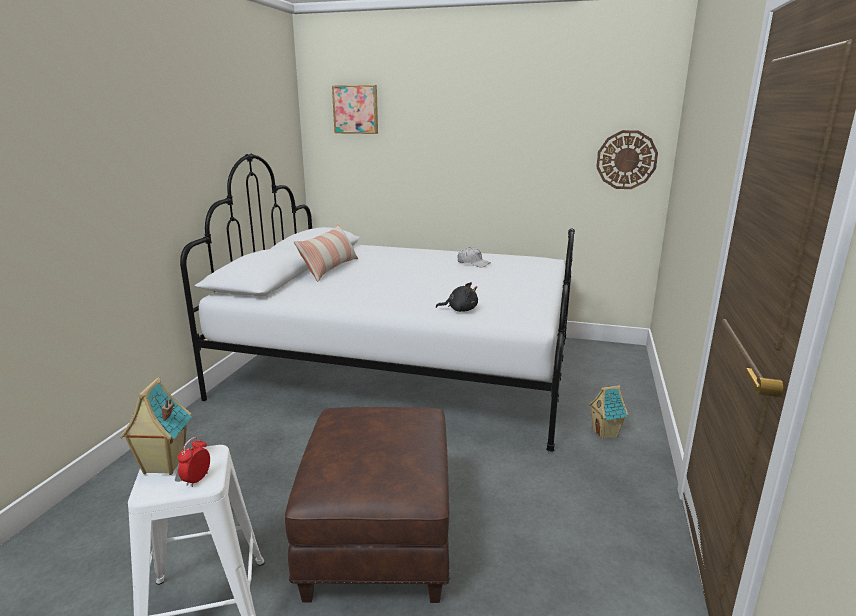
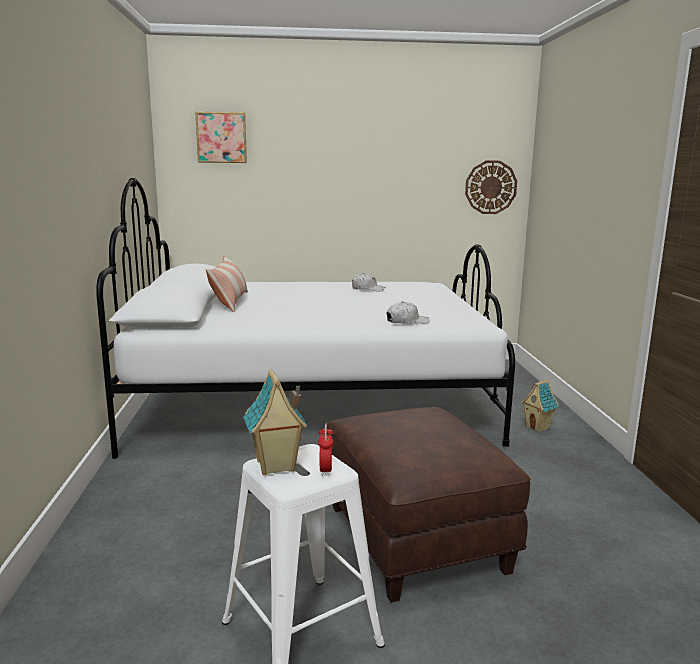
camera: 20 degrees left, 5 degrees down
(460, 310) = (407, 322): black plush toy -> white cap

